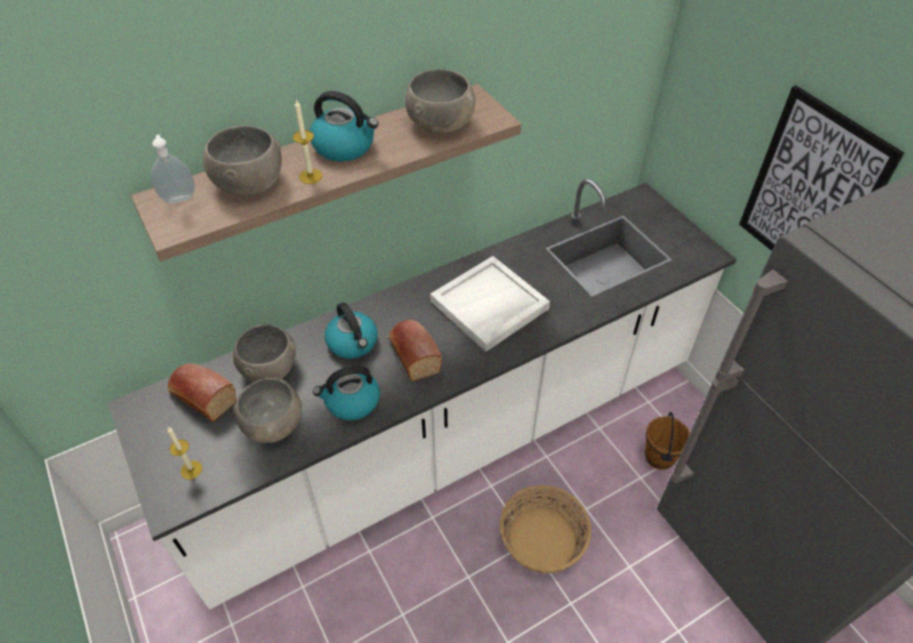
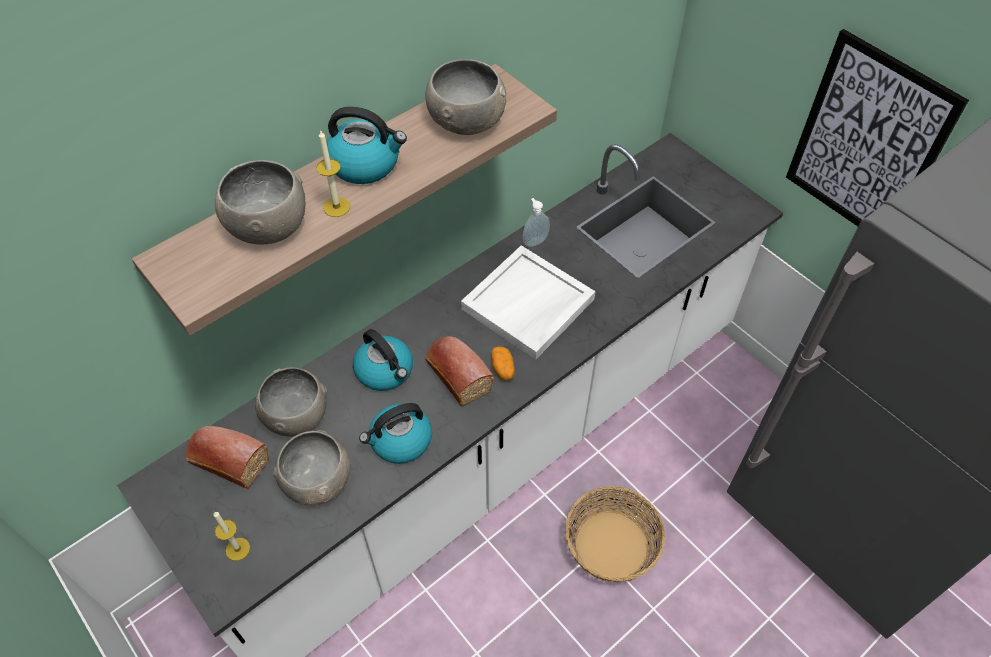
camera: 10 degrees left, 5 degrees up
(179, 198) = (191, 254): soap dispenser -> soap dispenser (534, 241)
(455, 355) = (502, 369): none -> potato
(660, 457) = (719, 433): brown bucket -> none

